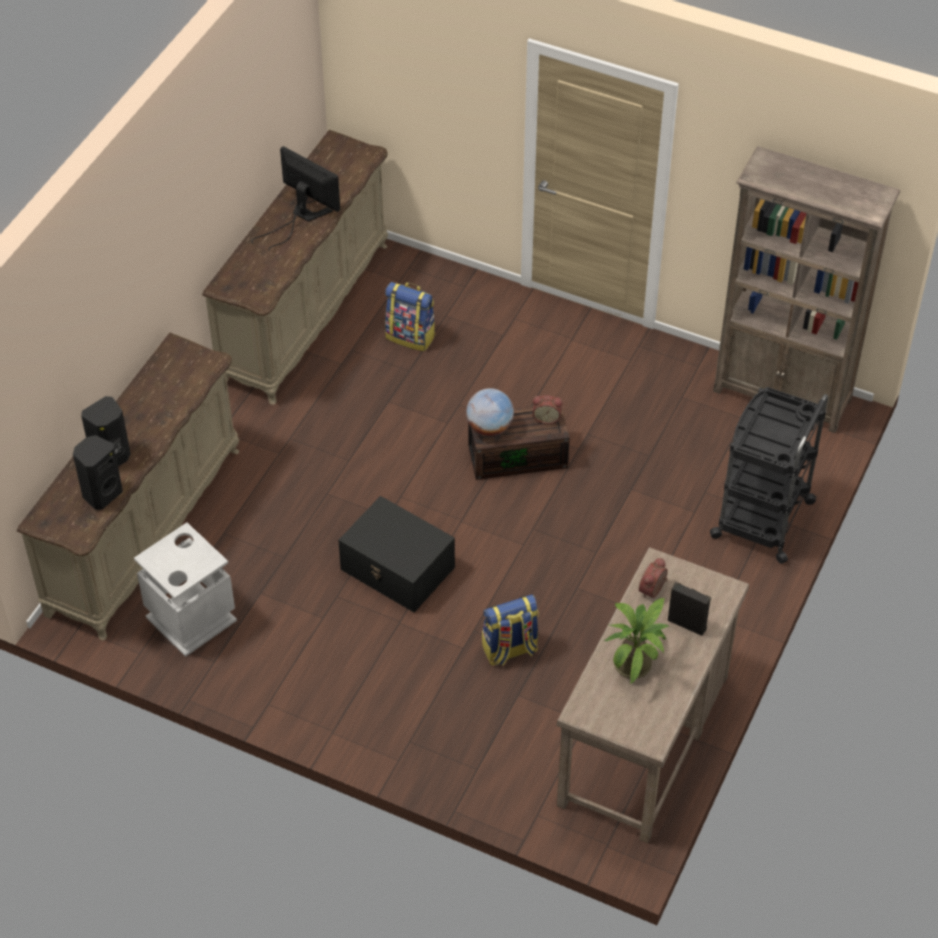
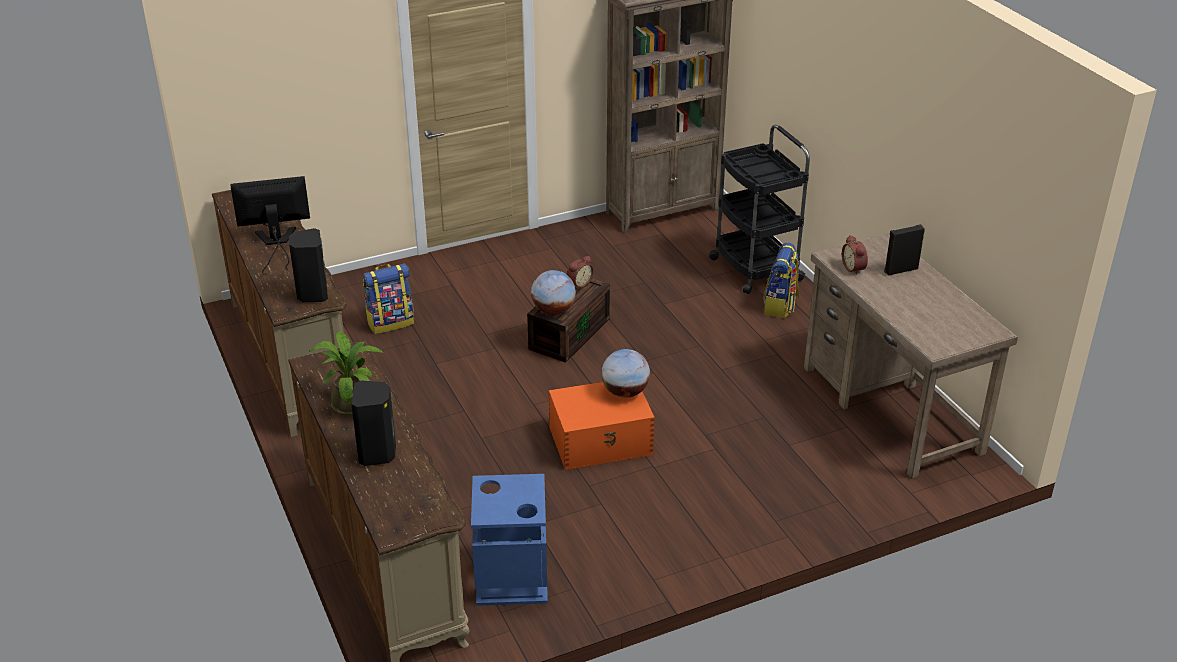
camera: 50 degrees left, 15 degrees down
(101, 494) = (411, 479): black speaker -> black speaker (312, 294)
(191, 620) = (512, 579): grey trash can -> blue trash can
(398, 569) = (601, 441): black storage box -> orange storage box
(426, 544) = (625, 392): none -> globe
(509, 650) = (743, 427): backpack -> backpack (780, 306)
(636, 662) = (913, 304): potted plant -> potted plant (351, 402)

